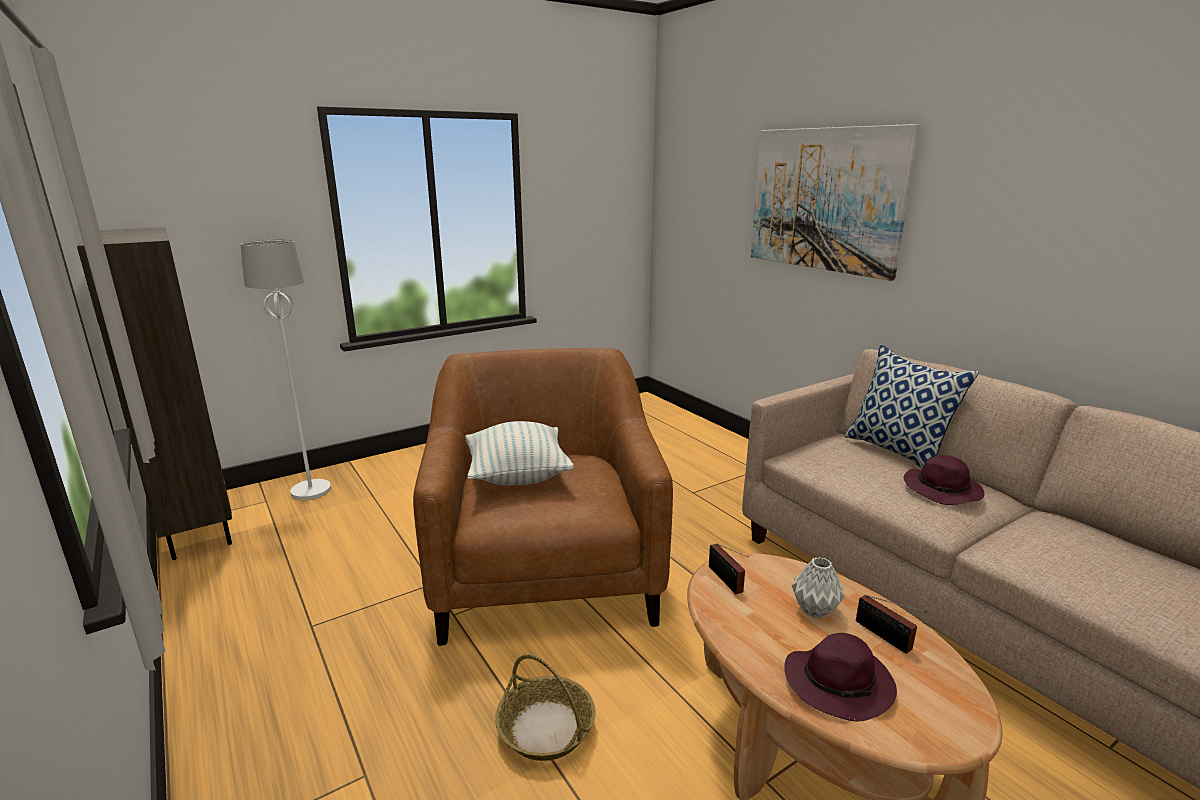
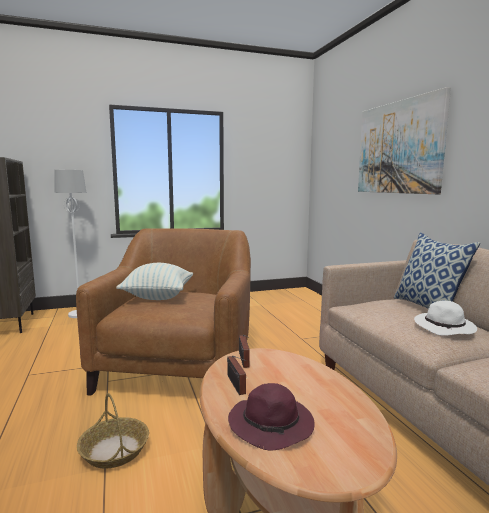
camera: 15 degrees right, 10 degrees down
(814, 609) = (293, 383): grey vase -> none
(885, 637) = (334, 406): radio -> radio (236, 385)
(943, 490) = (445, 328): purple hat -> white hat

